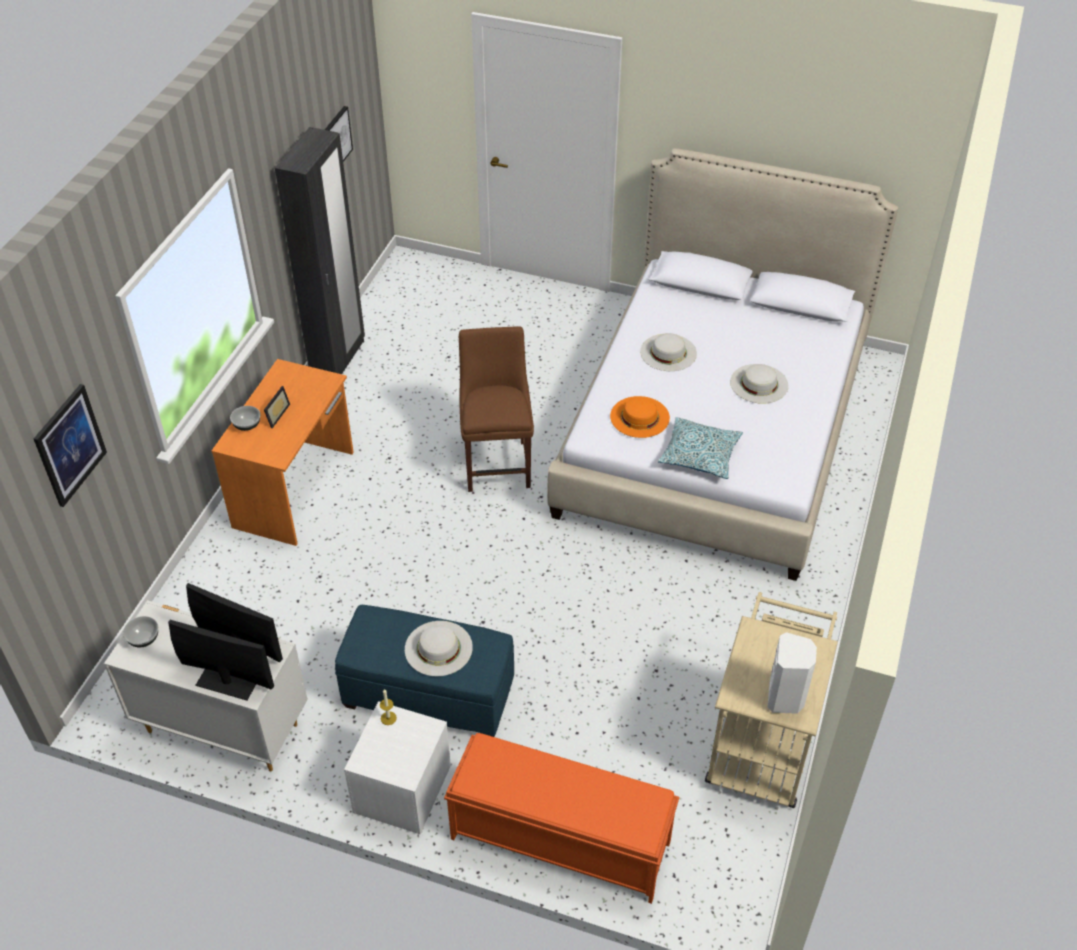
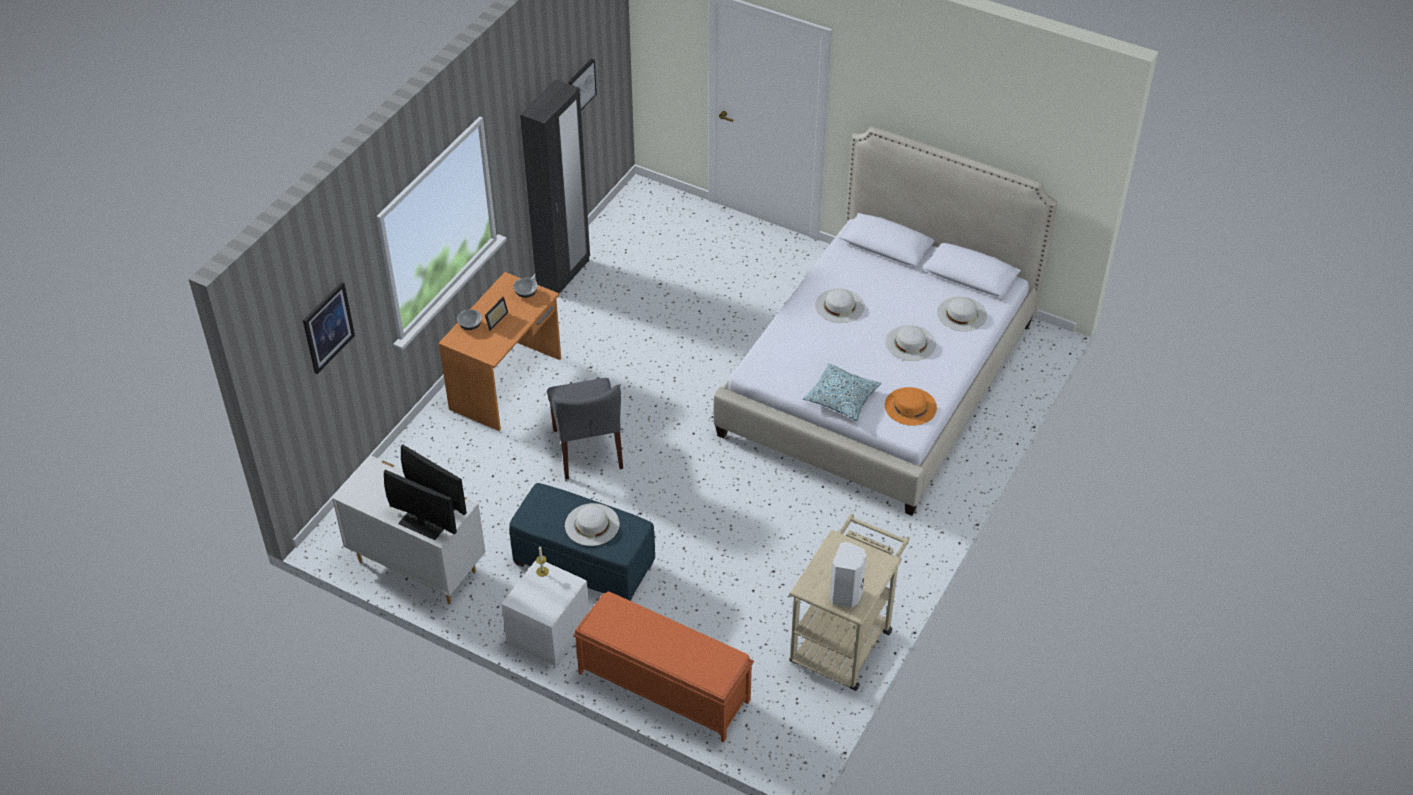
camera: 10 degrees right, 0 degrees up
(143, 638) = (364, 484): bowl -> bowl (526, 293)
(405, 554) = (587, 449): none -> grey chair
(497, 462) = (682, 383): brown chair -> none
(639, 417) = (799, 359): orange hat -> orange hat (910, 406)
(805, 345) = (962, 314): none -> white hat

